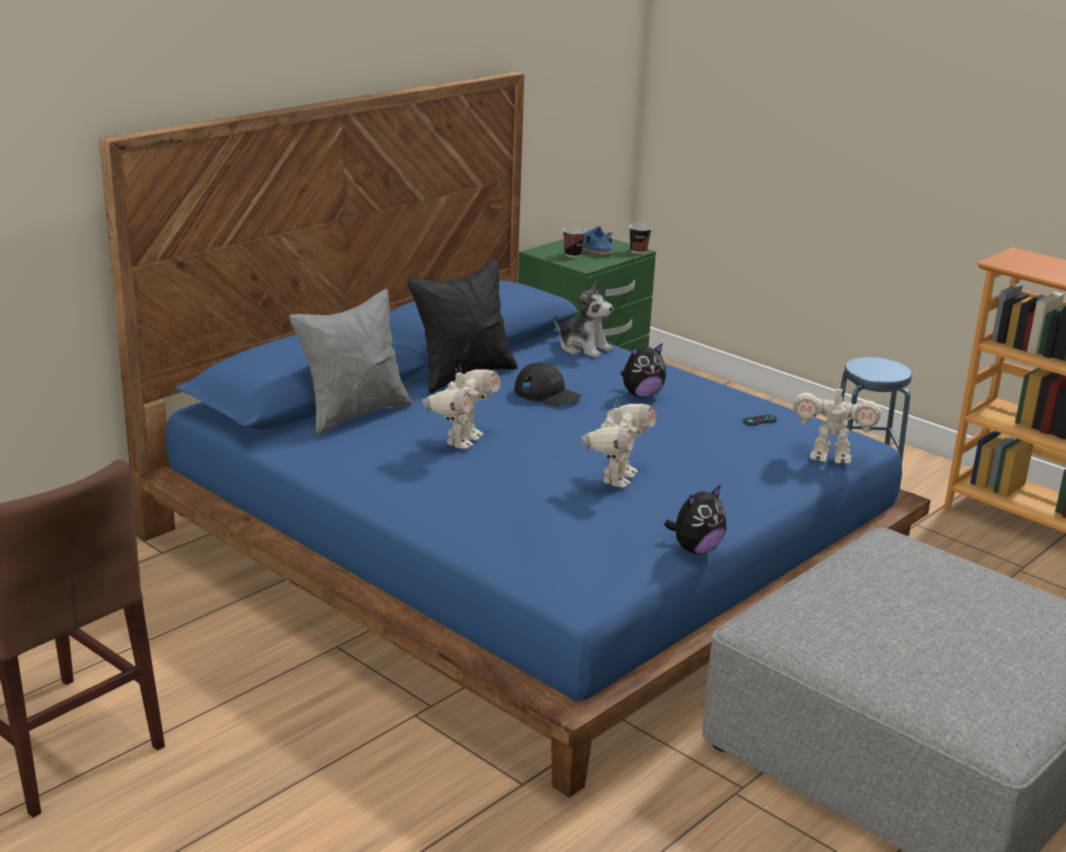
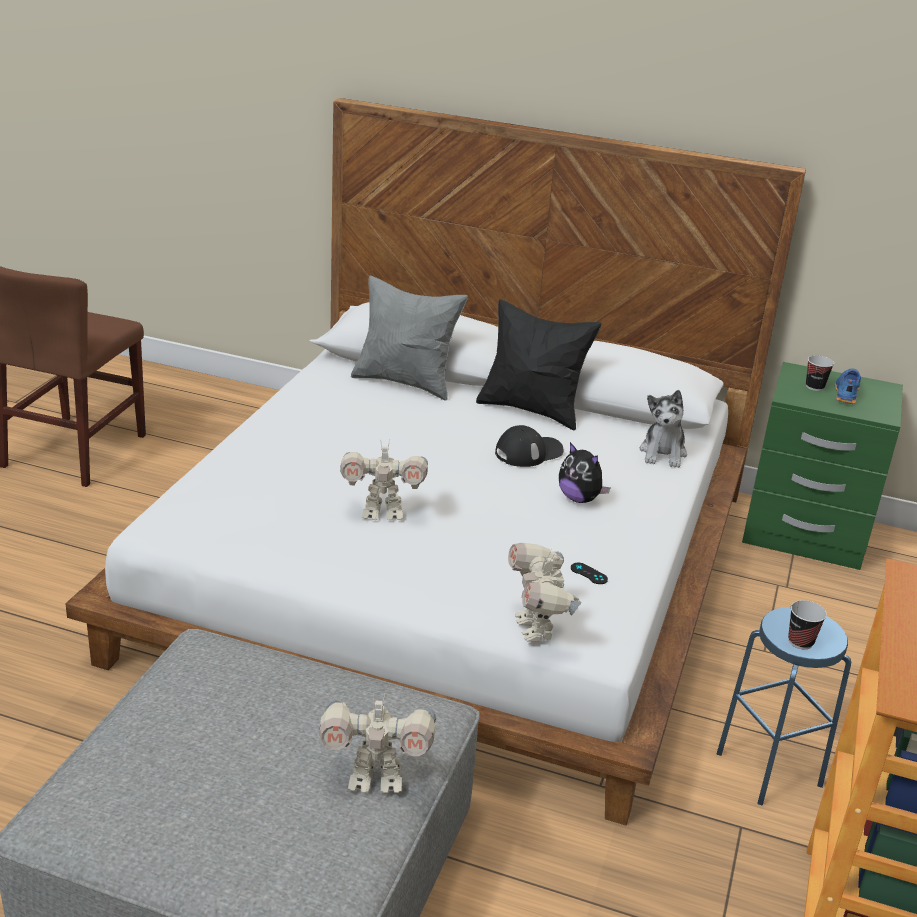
camera: 65 degrees right, 5 degrees up
(461, 440) = (391, 431): toy robot -> toy robot (375, 779)
(527, 549) = (450, 570): blue bed -> white bed
(547, 394) = (528, 452): black cap -> black cap turned 135 degrees counterclockwise
(638, 251) = (883, 417): cup -> cup (800, 642)
(695, 549) = (274, 574): plush toy -> none

